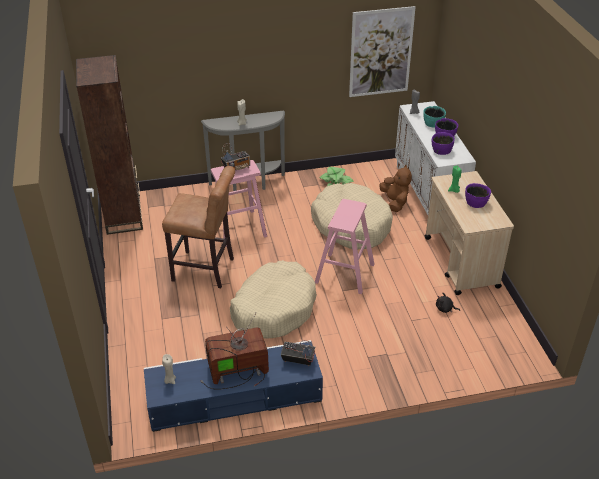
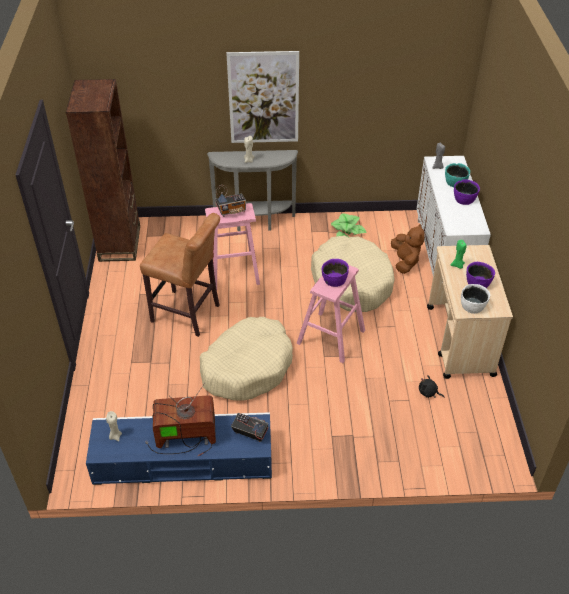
camera: 10 degrees right, 5 degrees up
(381, 52) = (408, 98): picture -> picture (263, 98)
(441, 150) = (455, 216): purple bowl -> purple bowl (334, 280)
(477, 221) = (473, 306): none -> white bowl

